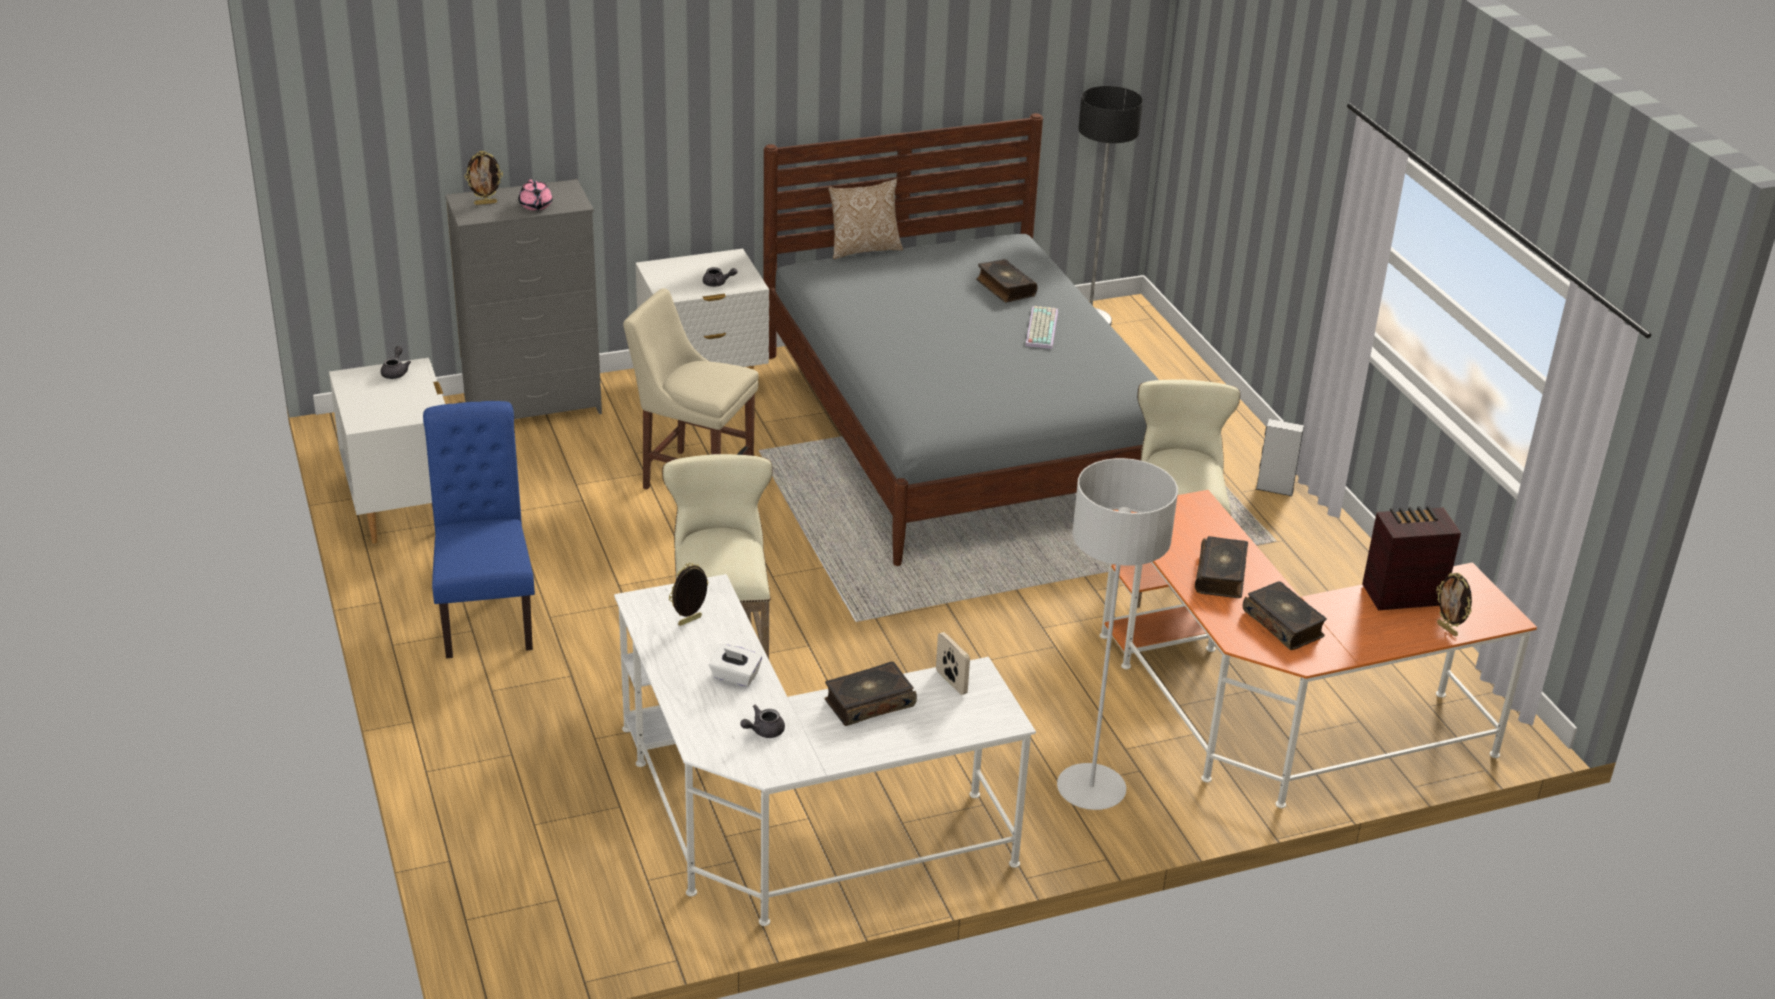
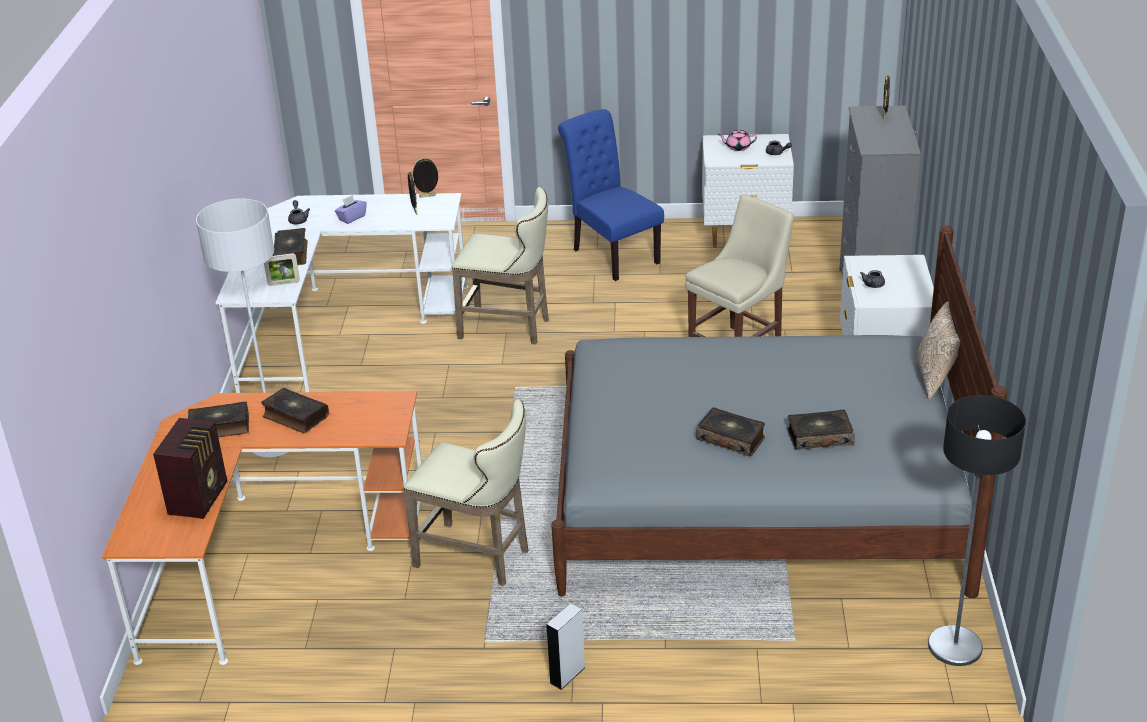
camera: 115 degrees right, 0 degrees up
(486, 613) = (611, 254): blue chair -> blue chair turned 135 degrees counterclockwise
(536, 206) = (873, 134): pink teapot -> pink teapot (737, 147)
(735, 677) = (351, 218): white tissue box -> purple tissue box
(1040, 328) = (731, 438): keyboard -> book
(1447, 629) = (142, 505): picture frame -> picture frame (427, 196)

